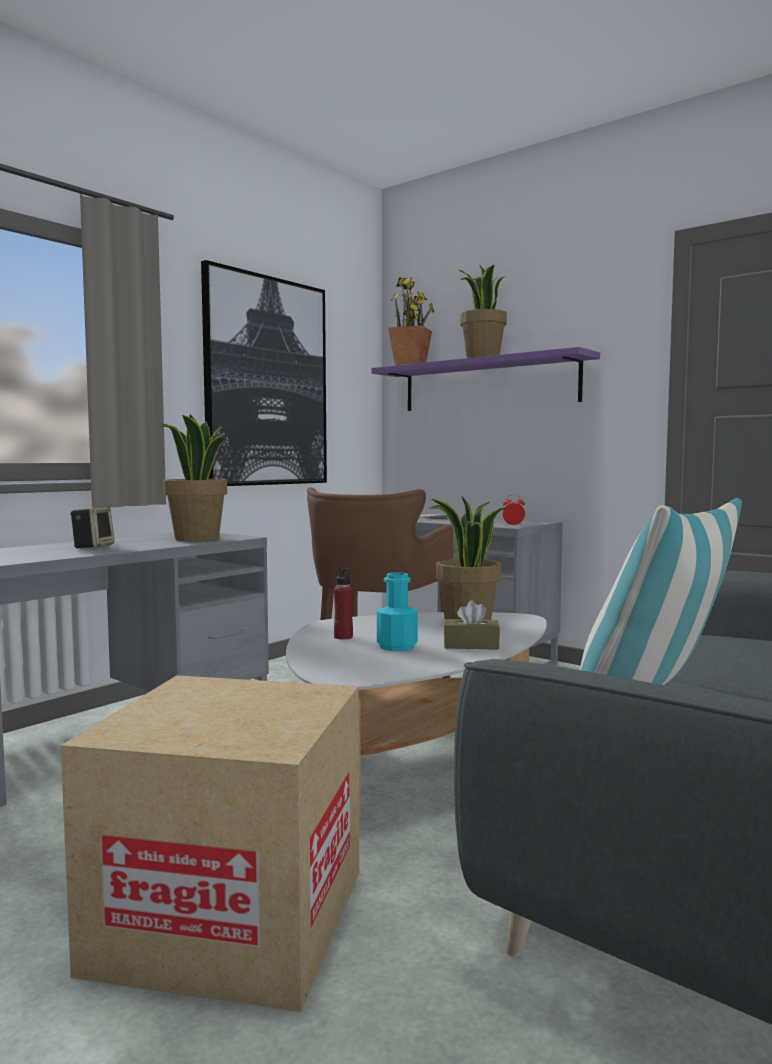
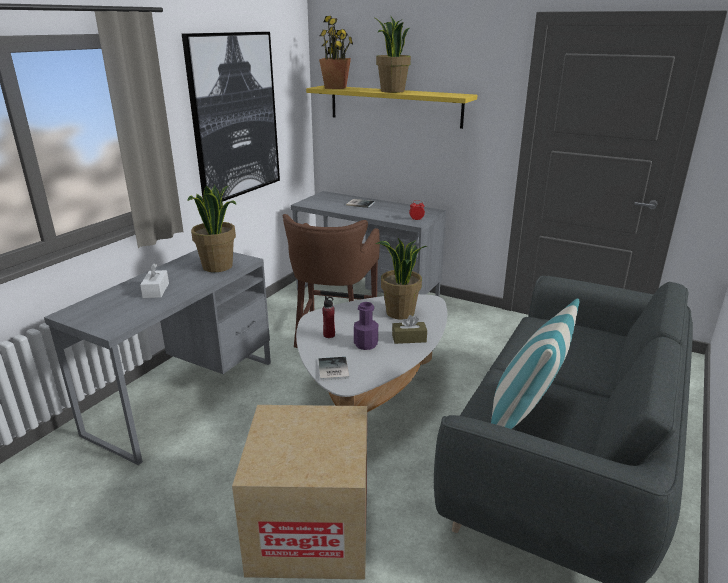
camera: 10 degrees left, 20 degrees up
(93, 547) = (156, 290): speaker -> white tissue box
(328, 664) = (332, 370): none -> book
(397, 646) = (366, 344): turquoise bottle -> purple bottle
(488, 384) = (394, 106): purple shelf -> yellow shelf

